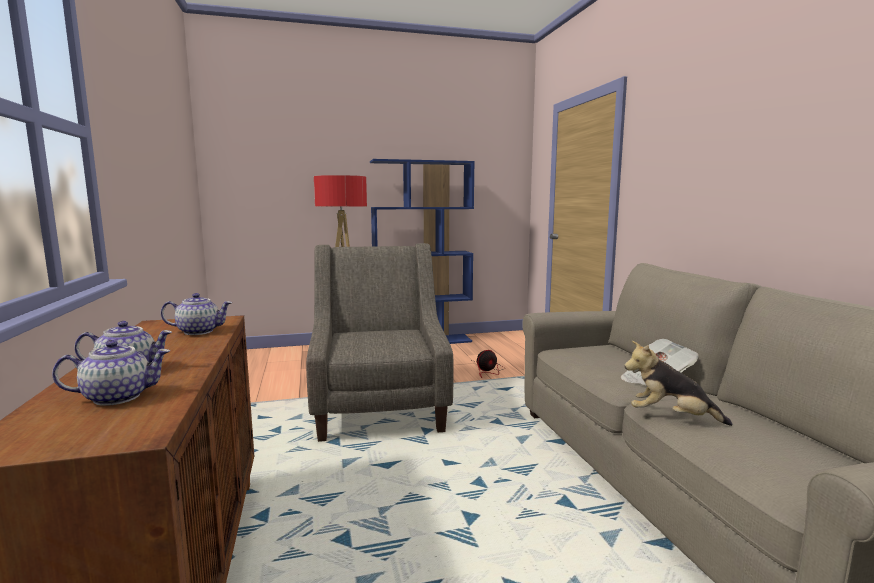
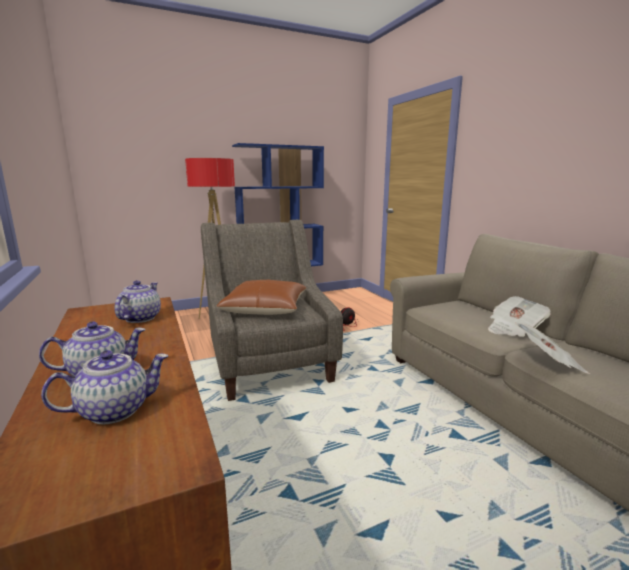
camera: 10 degrees left, 5 degrees up
(199, 331) = (140, 318): teapot -> teapot turned 60 degrees counterclockwise
(370, 341) = (265, 308): none -> brown pillow
(671, 417) = (548, 363): plush toy -> newspaper

